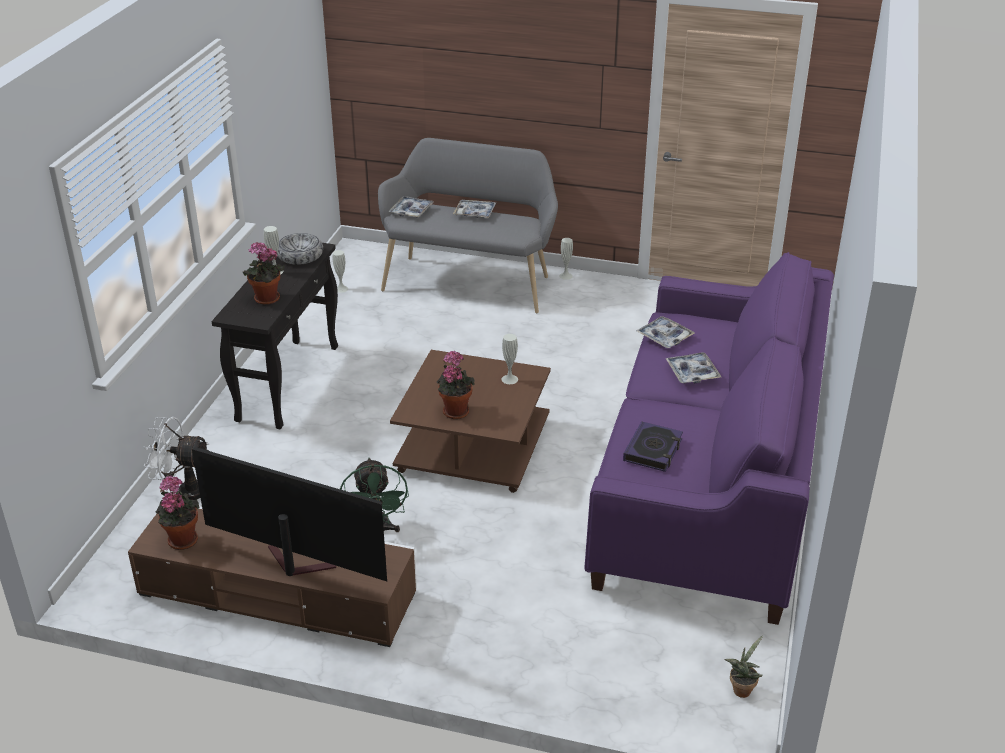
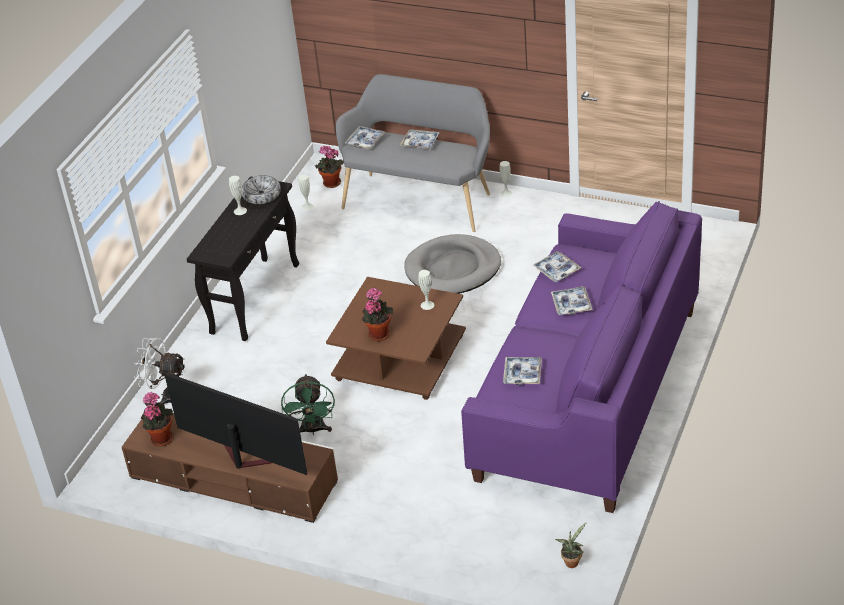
camera: 10 degrees right, 5 degrees up
(266, 300) = (230, 239): potted plant -> potted plant (331, 184)
(520, 350) = (453, 269): none -> grey dog bed
(653, 450) = (522, 374): book -> tray

